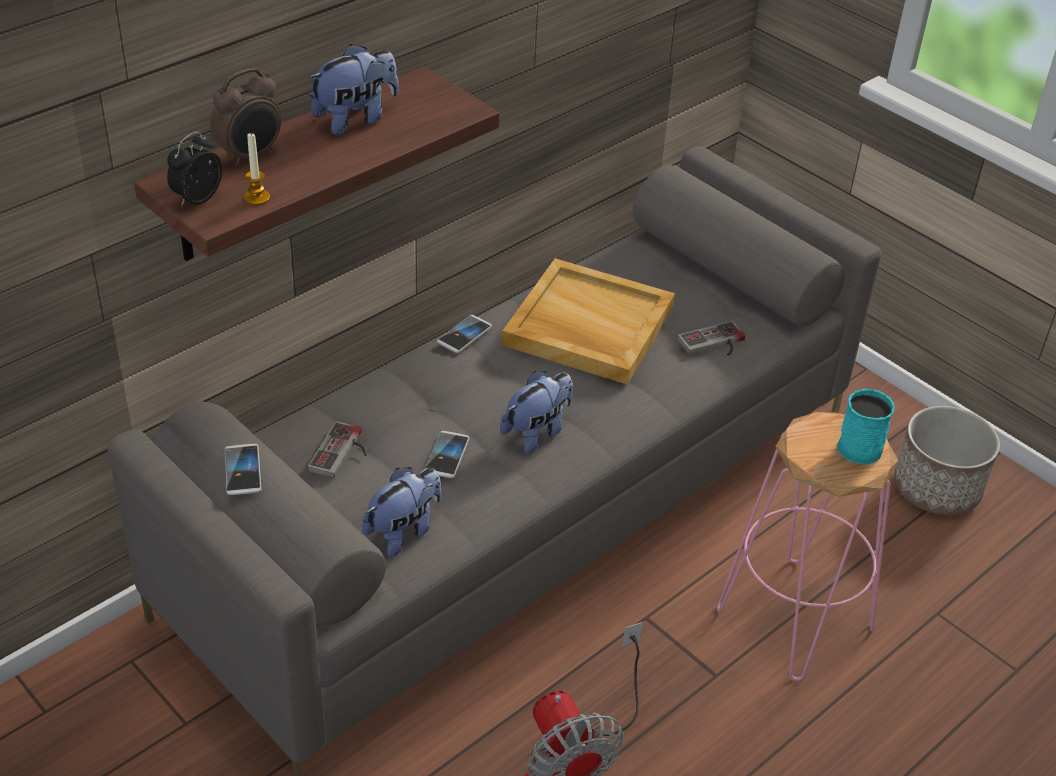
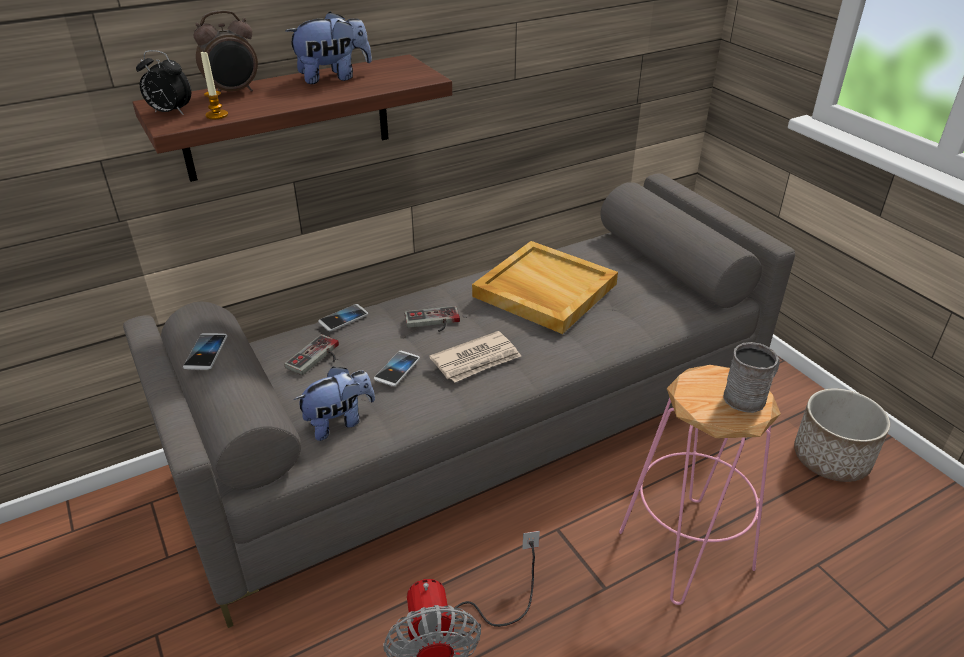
camera: 15 degrees right, 5 degrees down
(197, 199) = (170, 113): alarm clock -> alarm clock turned 120 degrees counterclockwise
(464, 335) = (446, 287): phone -> phone (343, 318)
(537, 431) = (477, 360): plush toy -> newspaper
(714, 344) = (643, 313): game controller -> game controller (433, 322)
(864, 445) = (749, 396): turquoise mug -> grey mug

